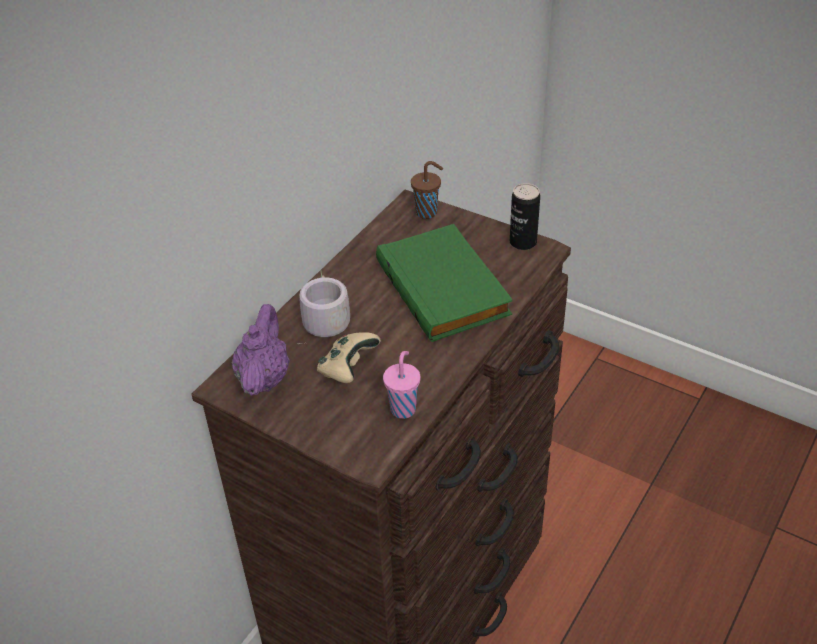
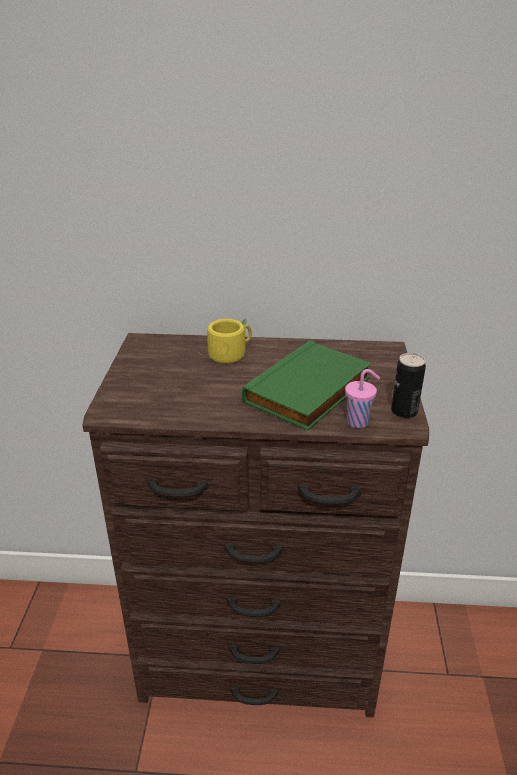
camera: 60 degrees right, 10 degrees down
(264, 378) = (157, 350): purple teapot -> none
(323, 319) = (229, 353): grey mug -> yellow mug
(348, 369) = (188, 377): beige game controller -> none
(403, 408) = (165, 411): pink cup -> pink cup (358, 422)
(427, 212) = (387, 358): brown cup -> none

